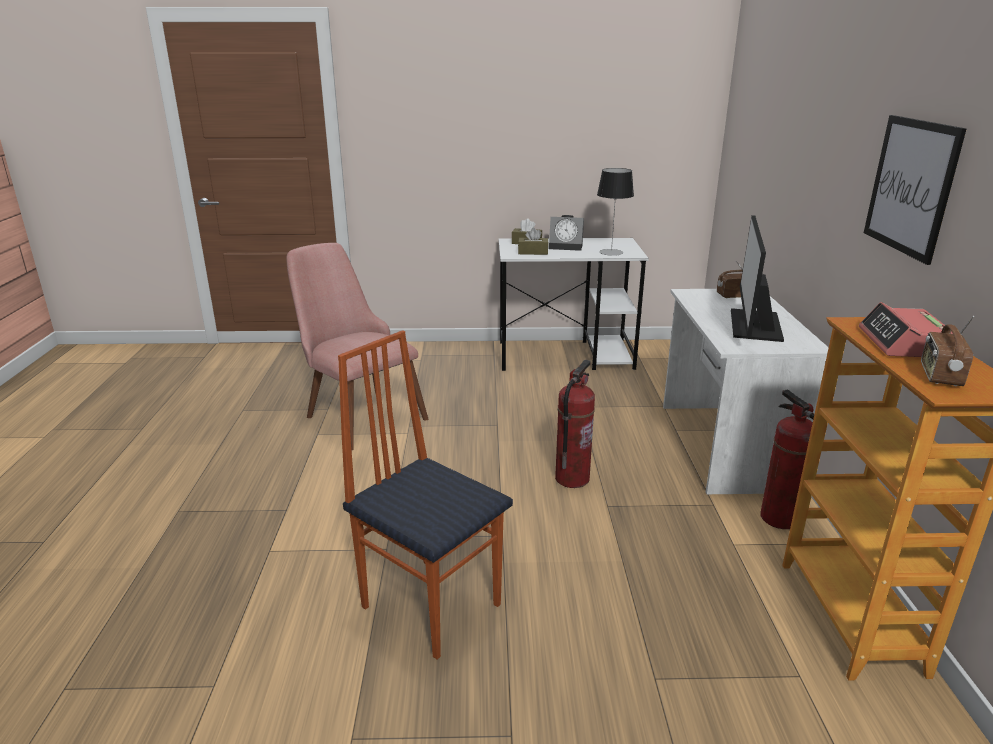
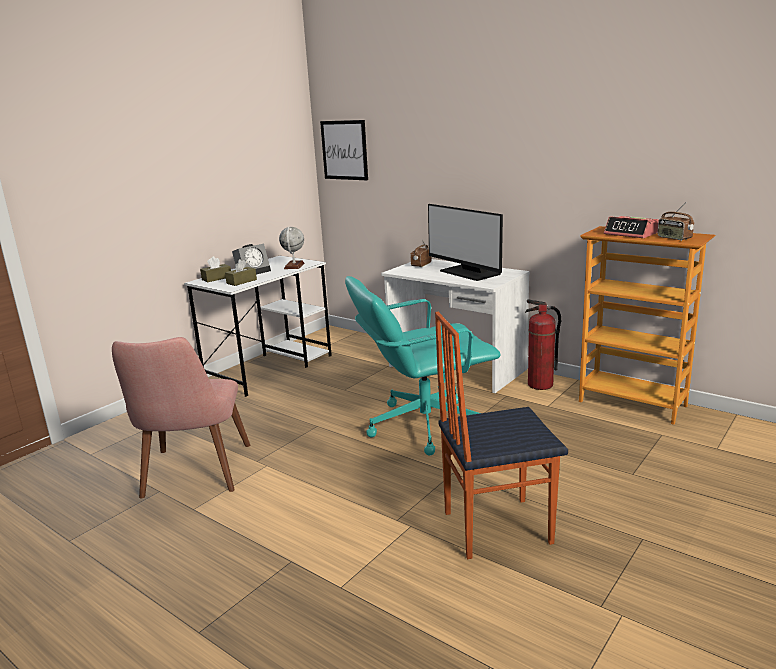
camera: 50 degrees left, 5 degrees down
(357, 413) = (193, 478): pink chair -> pink chair turned 90 degrees counterclockwise
(572, 479) = (423, 425): fire extinguisher -> turquoise office chair
(611, 252) = (294, 266): table lamp -> globe
(911, 186) = (568, 157): picture -> picture (344, 150)

